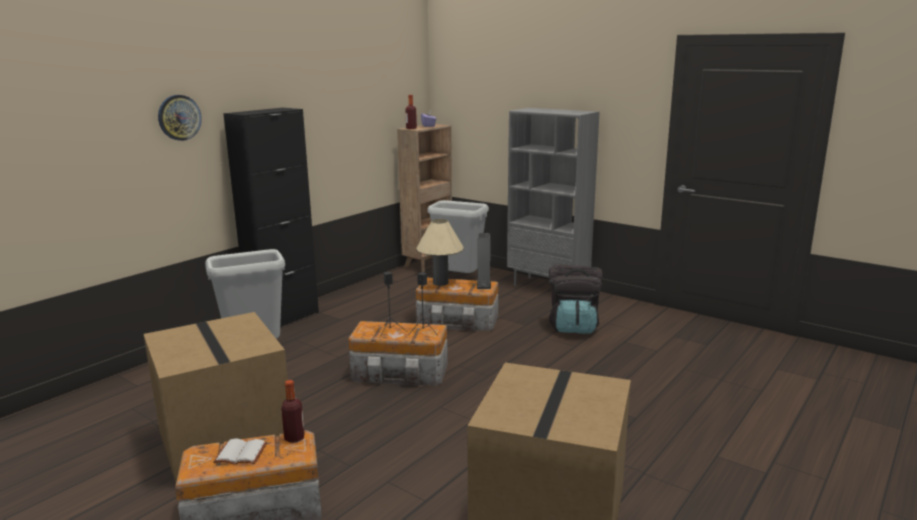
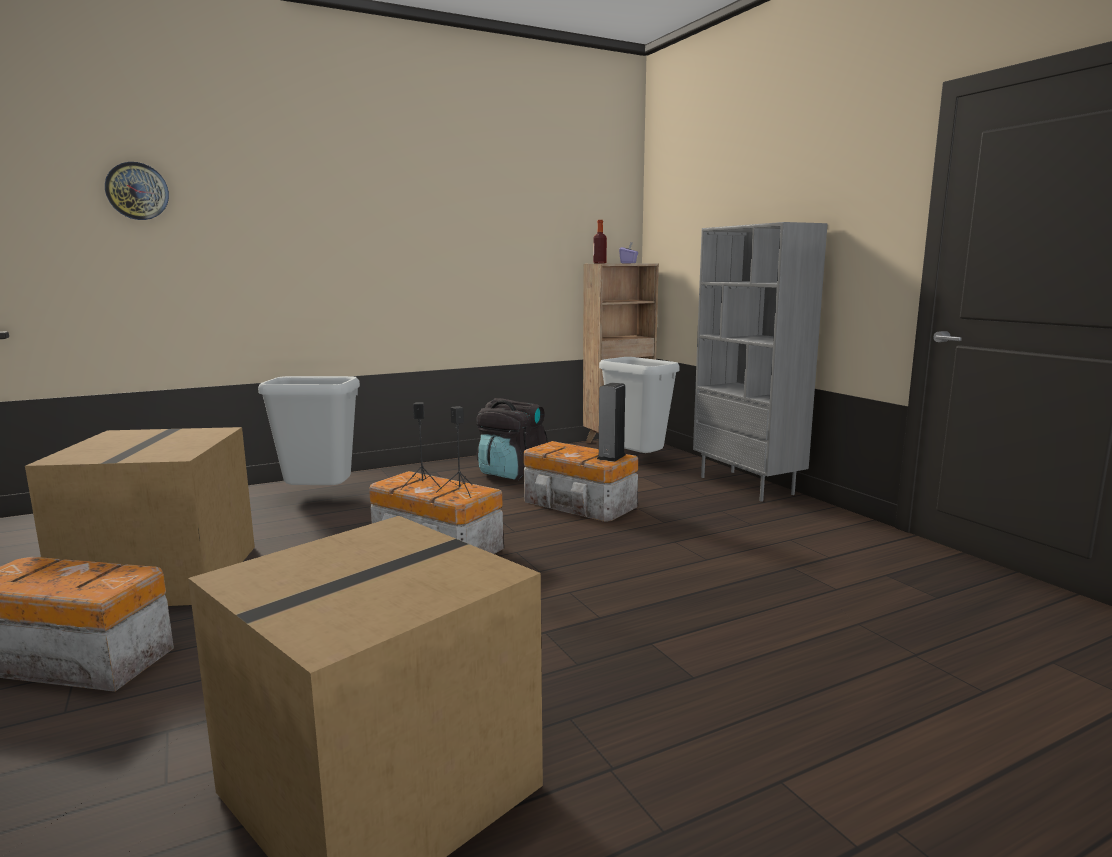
camera: 25 degrees right, 5 degrees down
(179, 117) = (272, 215): wall clock -> wall clock (137, 191)
(239, 454) = (50, 575): white book -> none
(284, 319) = (391, 472): black cabinet -> none
(294, 438) = (129, 572): bottle -> none
(440, 283) = (560, 448): beige table lamp -> none
(573, 326) = (731, 535): black backpack -> black backpack (511, 473)

